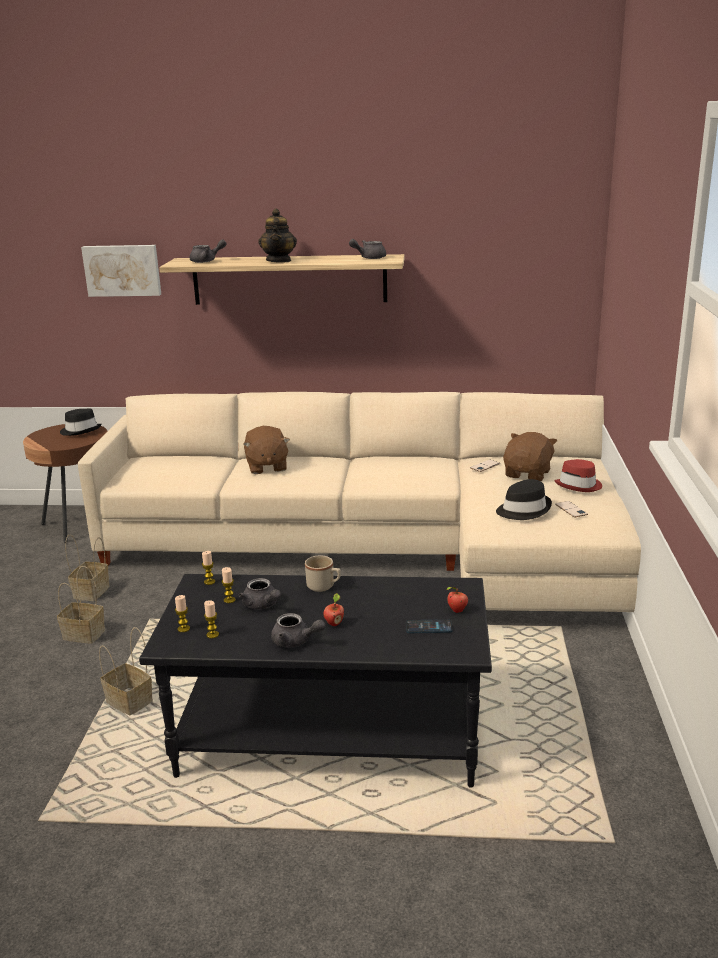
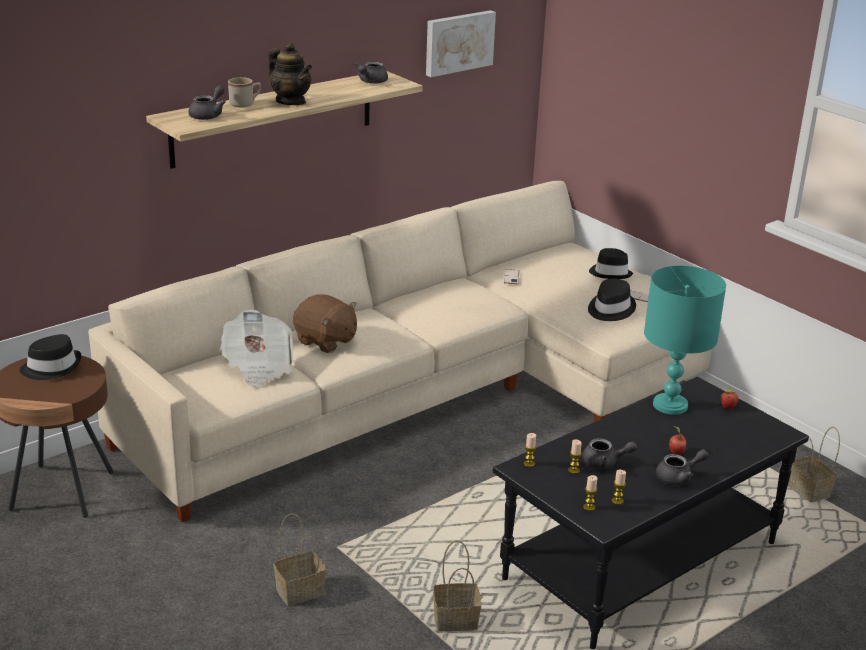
camera: 45 degrees left, 5 degrees up
(91, 592) = (227, 552): basket -> basket (809, 492)
(122, 270) = (81, 142): picture -> picture (458, 42)
(196, 468) = (258, 367): none -> newspaper
(324, 587) = (616, 429): beige mug -> beige mug (245, 104)
(408, 588) = (671, 405): none -> turquoise table lamp
(428, 627) = (734, 427): phone -> none
(528, 474) = (557, 274): brown plush toy -> none
(579, 485) = (610, 273): red hat -> black hat

